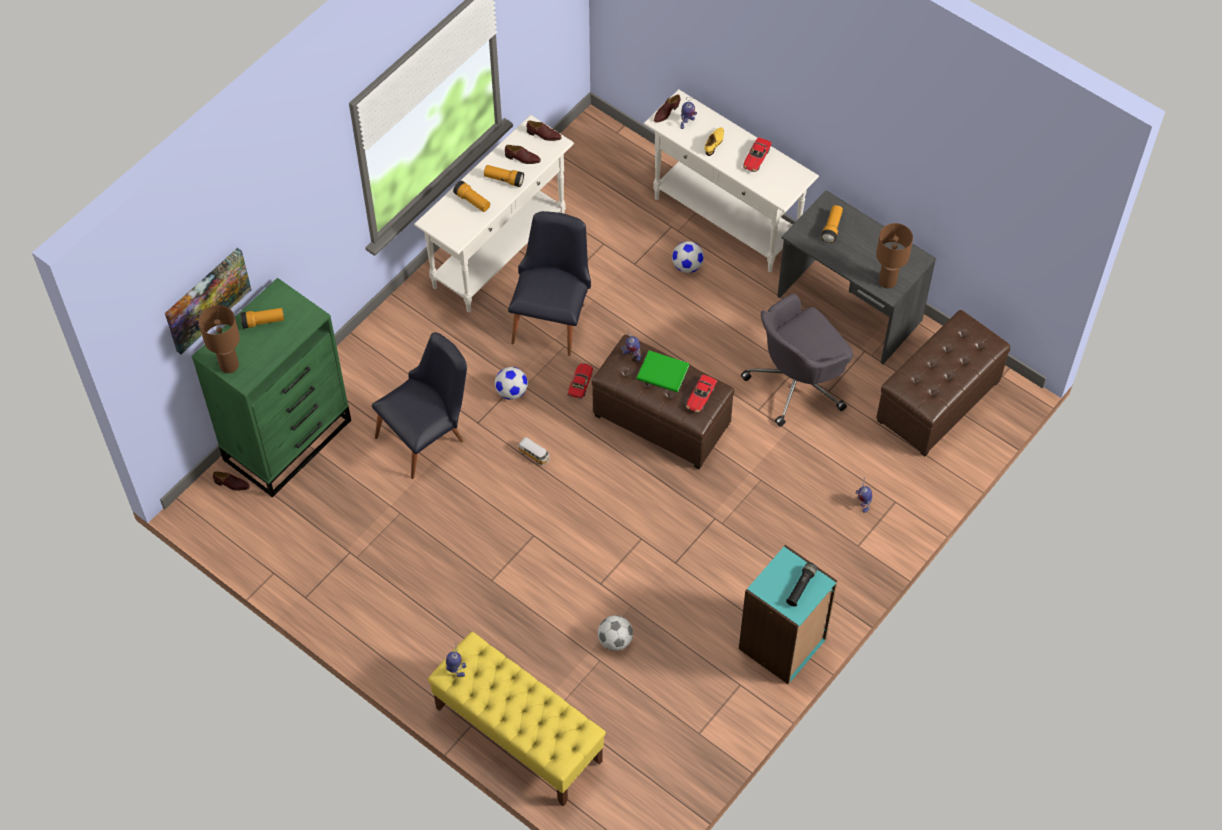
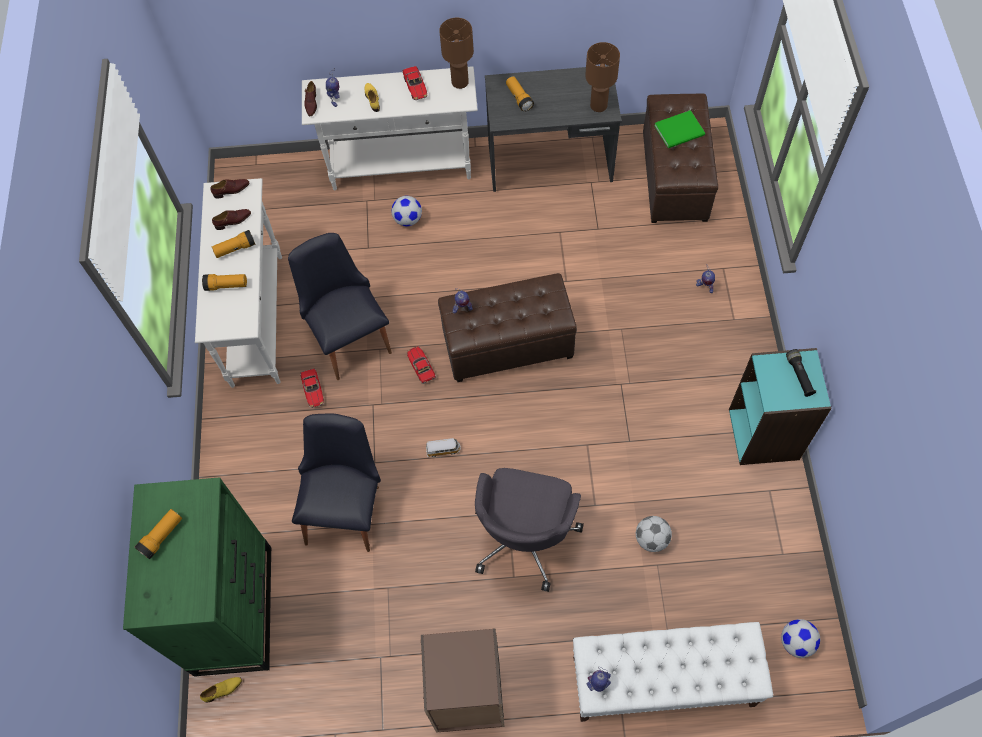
camera: 40 degrees left, 5 degrees up
(206, 299) = (98, 564): picture -> none
(229, 365) = (170, 604): brown table lamp -> brown table lamp (460, 82)
(232, 484) = (223, 690): brown shoe -> yellow shoe
(380, 626) = (468, 696): none -> brown bookcase
(511, 392) = (376, 416): football -> football (796, 642)
(518, 734) = (662, 681): yellow bench -> white bench
(663, 374) = (501, 304): green book -> green book (681, 131)
(700, 396) = (545, 298): toy car -> toy car (313, 390)
(797, 383) = (571, 240): grey office chair -> grey office chair (525, 536)

